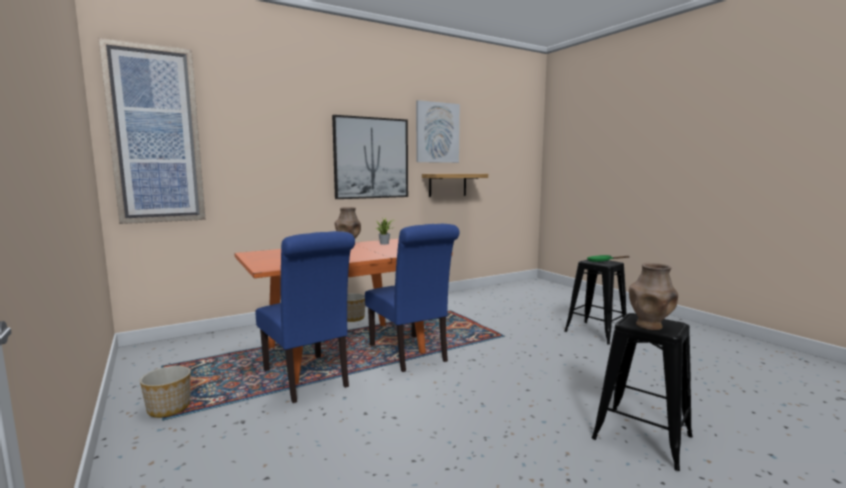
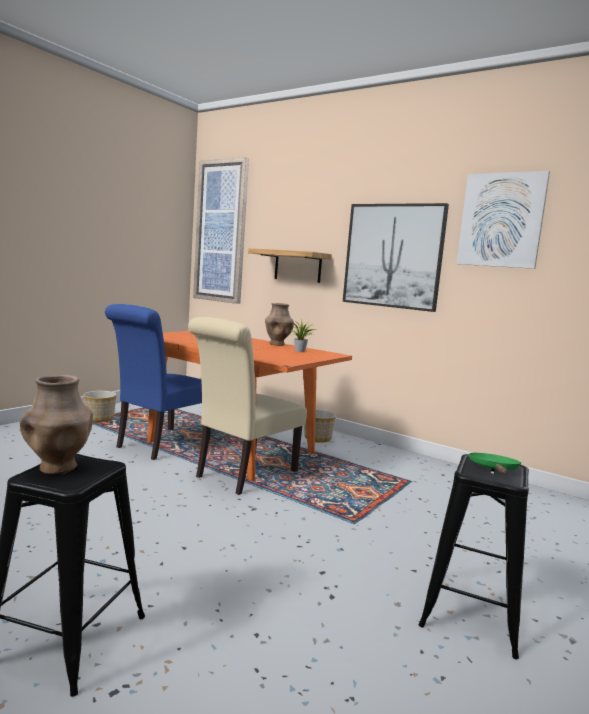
camera: 65 degrees right, 0 degrees up
(410, 354) = (242, 475): blue chair -> beige chair
(447, 185) = (511, 303): shelf -> shelf (298, 266)

